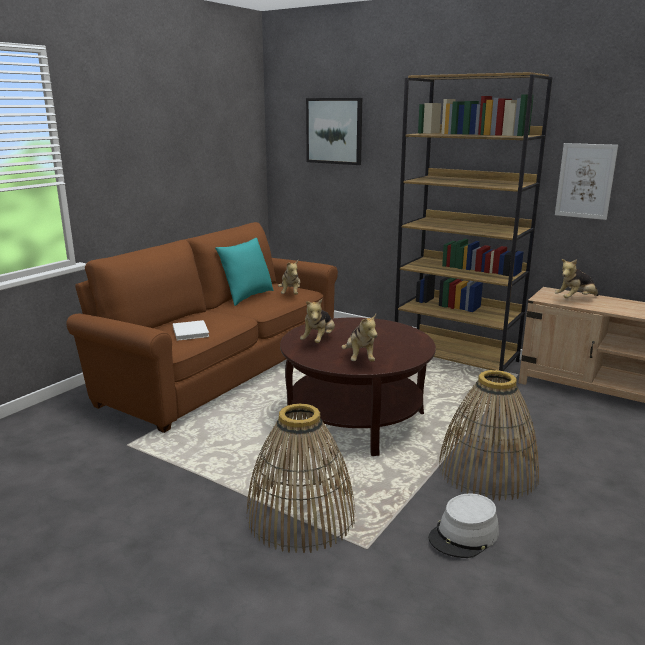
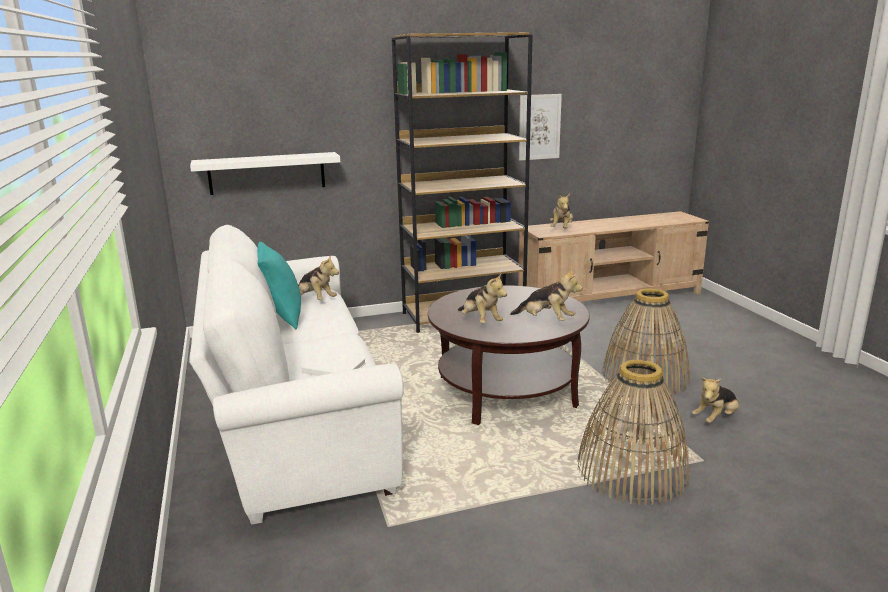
camera: 50 degrees left, 0 degrees up
(220, 368) = (294, 415): brown sofa -> white sofa
(328, 191) = (267, 173): none -> white shelf
(334, 131) = (269, 99): picture -> none
(464, 535) = (716, 418): grey hat -> plush toy

